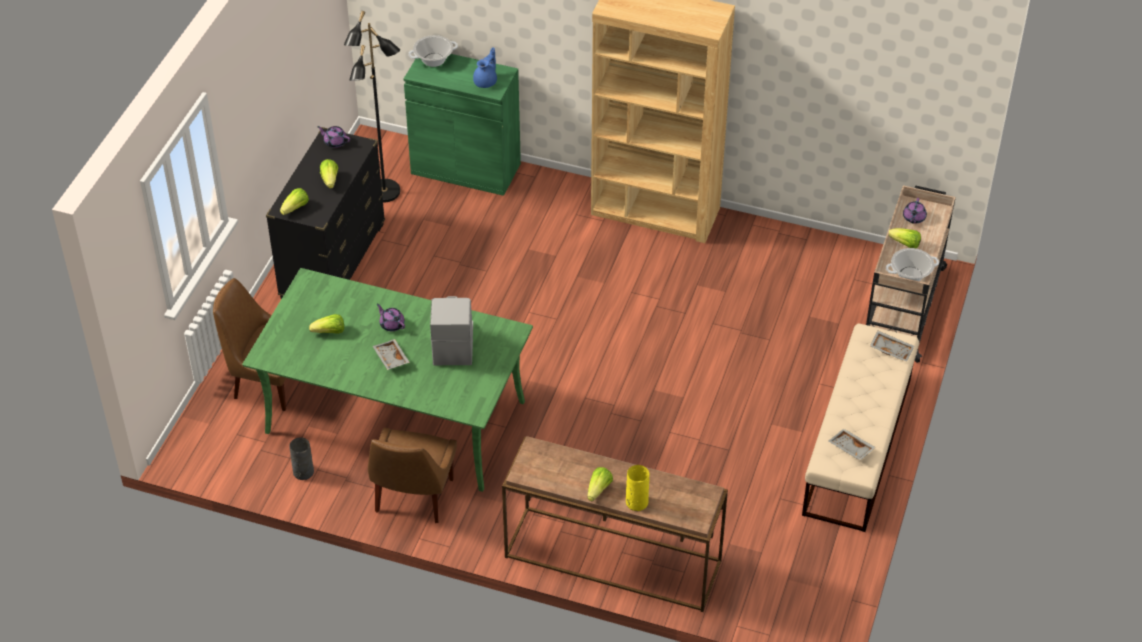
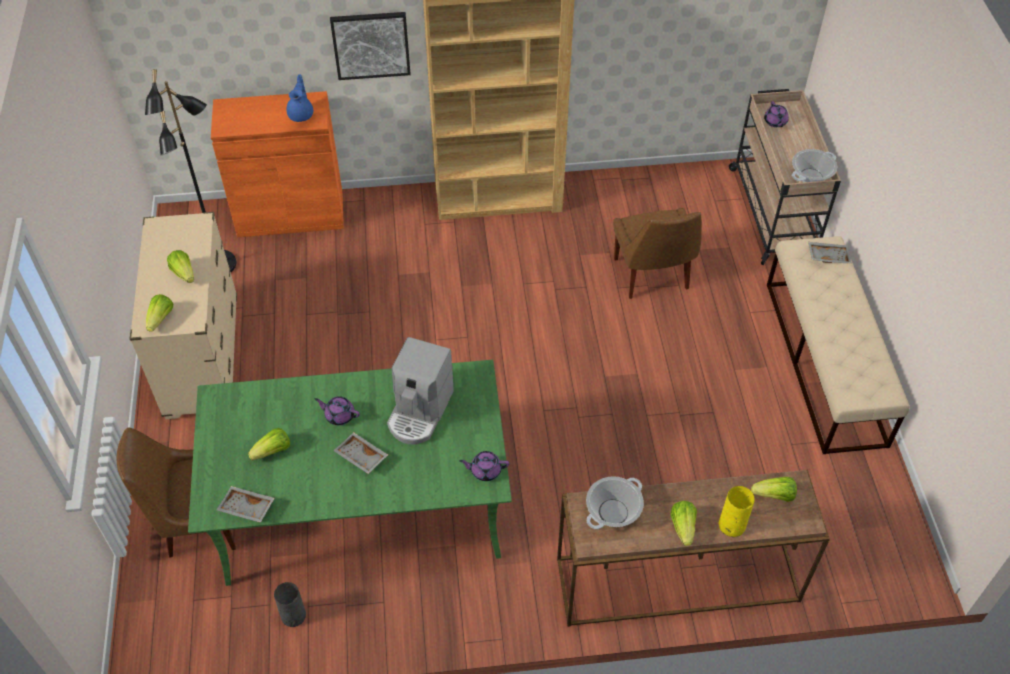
camera: 25 degrees left, 5 degrees up
(333, 261) = (202, 357): black dresser -> beige dresser
(335, 142) = (167, 229): purple teapot -> purple teapot (485, 470)
(413, 498) = (431, 596): brown chair -> brown chair (652, 276)
(434, 60) = (233, 108): cooking pot -> cooking pot (613, 512)
(453, 343) = (420, 412): coffee machine -> coffee machine turned 135 degrees counterclockwise
(465, 169) = (290, 214): green cabinet -> orange cabinet
(561, 39) = (371, 45): none -> picture
(850, 448) = (862, 372): grey tray -> grey tray (246, 509)
(905, 244) = (785, 149): lettuce -> lettuce (774, 496)

